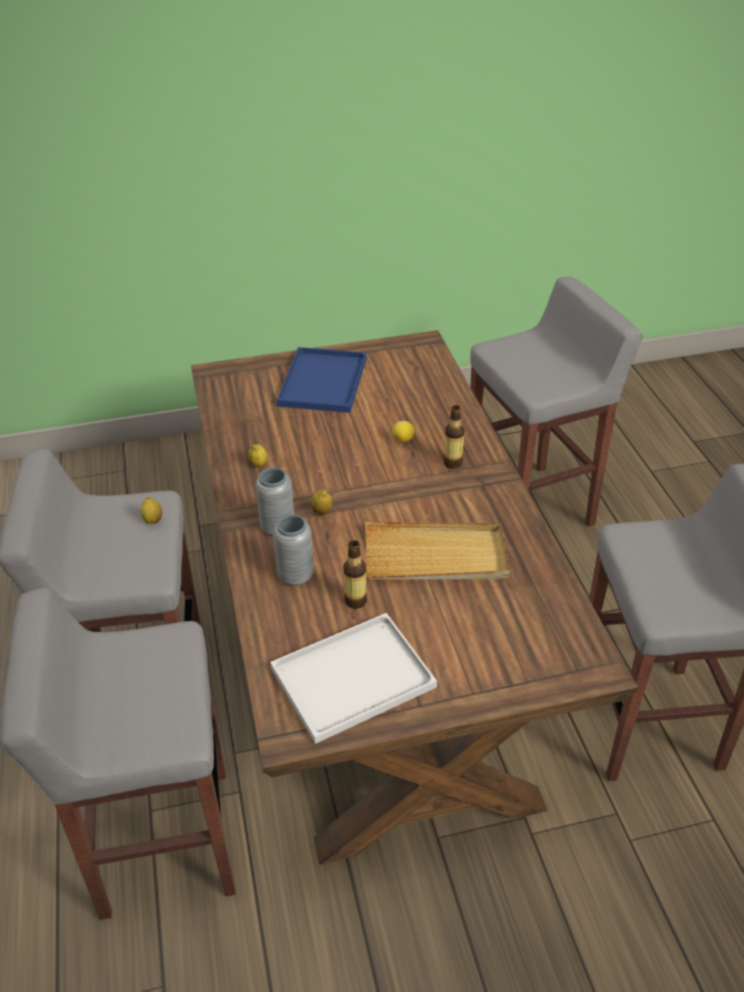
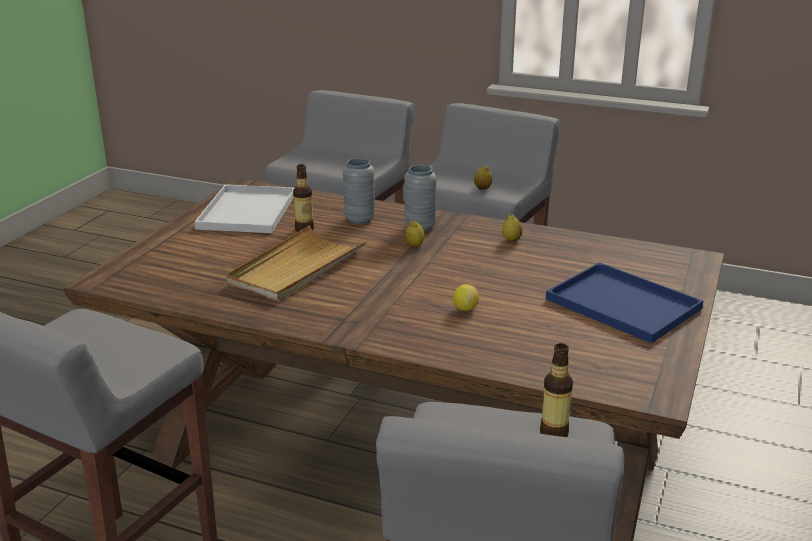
camera: 125 degrees right, 15 degrees down
(452, 463) = (395, 318): bottle -> bottle (554, 433)

